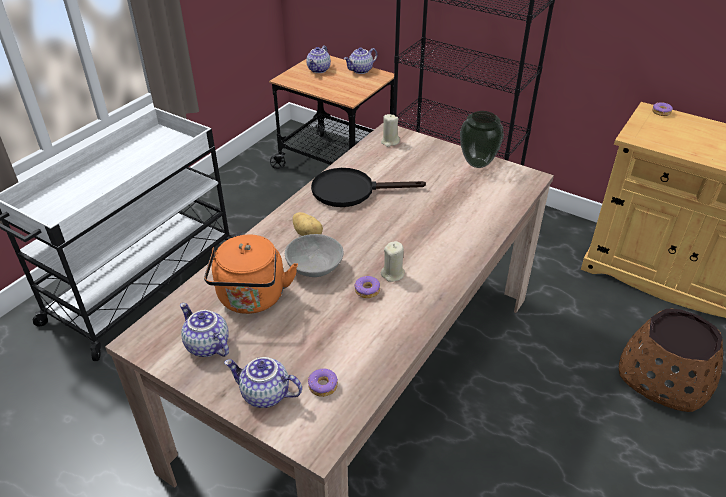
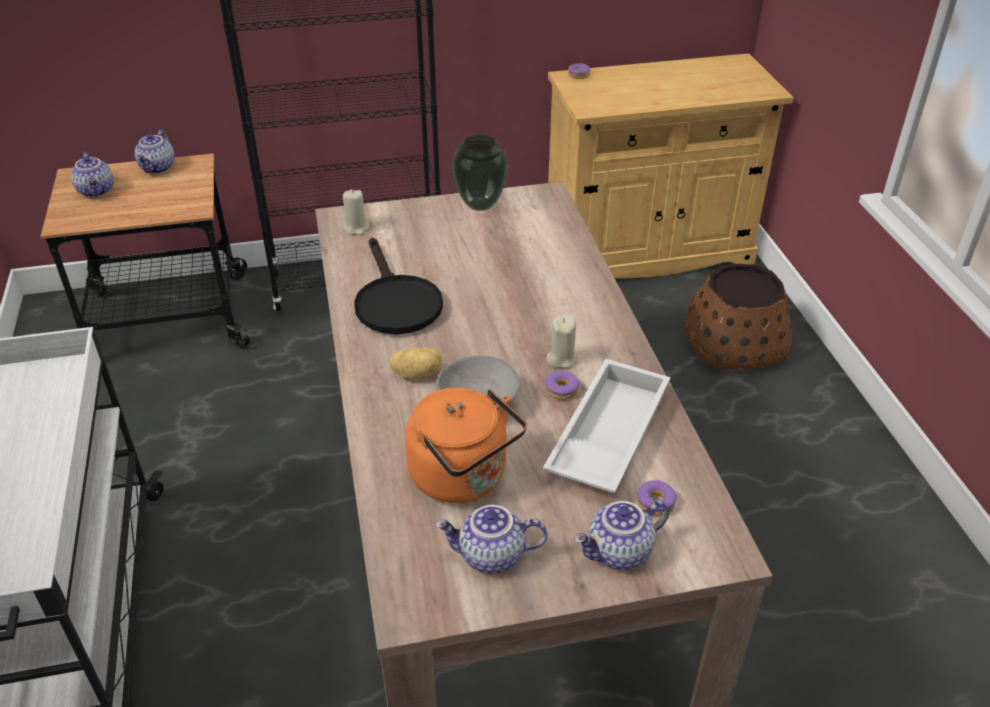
camera: 45 degrees left, 0 degrees up
(352, 190) = (395, 302): black frying pan -> black frying pan turned 60 degrees counterclockwise
(353, 331) = (606, 435): none -> white tray

